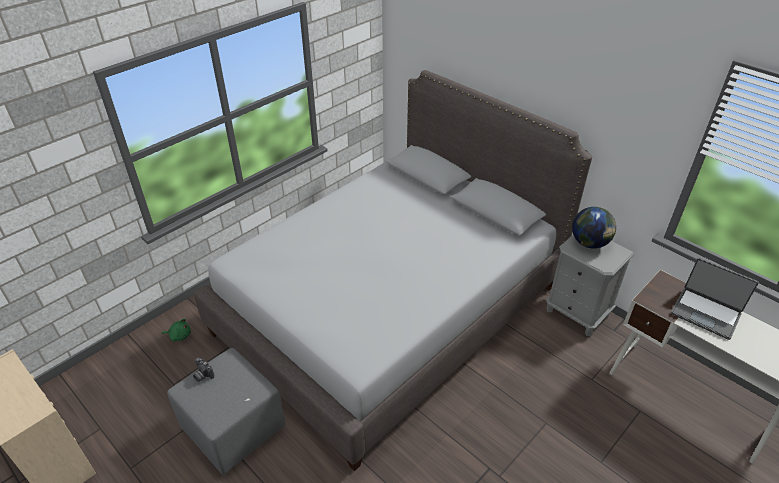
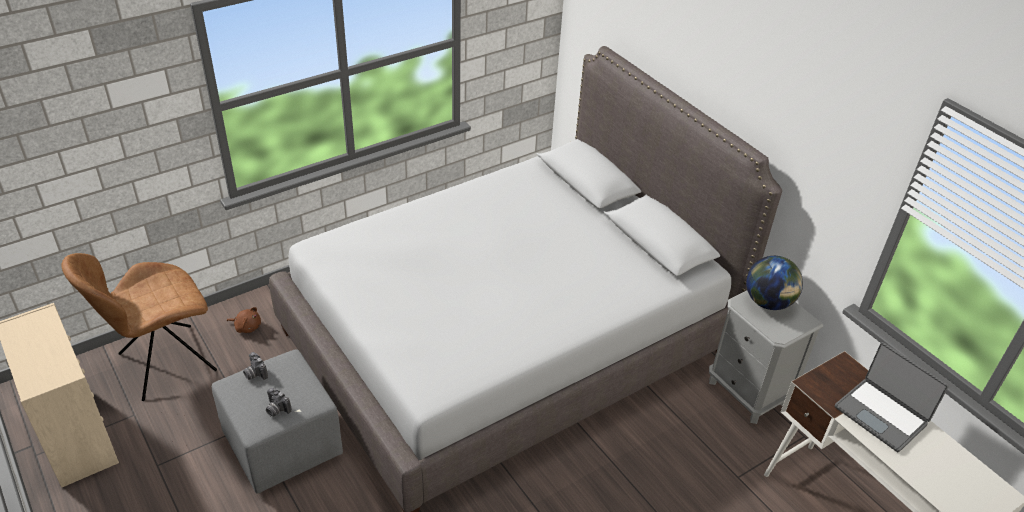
camera: 10 degrees right, 0 degrees up
(116, 379) = (163, 364): none -> brown chair
(179, 335) = (247, 327): green plush toy -> brown plush toy
(229, 402) = (276, 409): none -> camera

